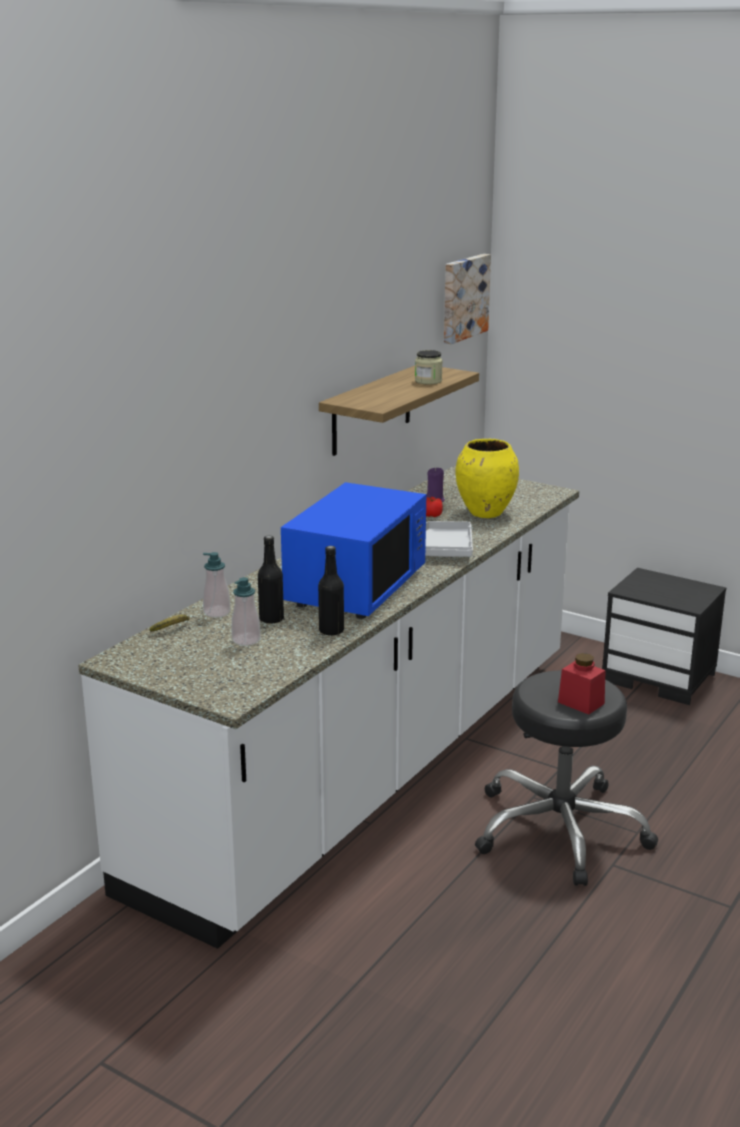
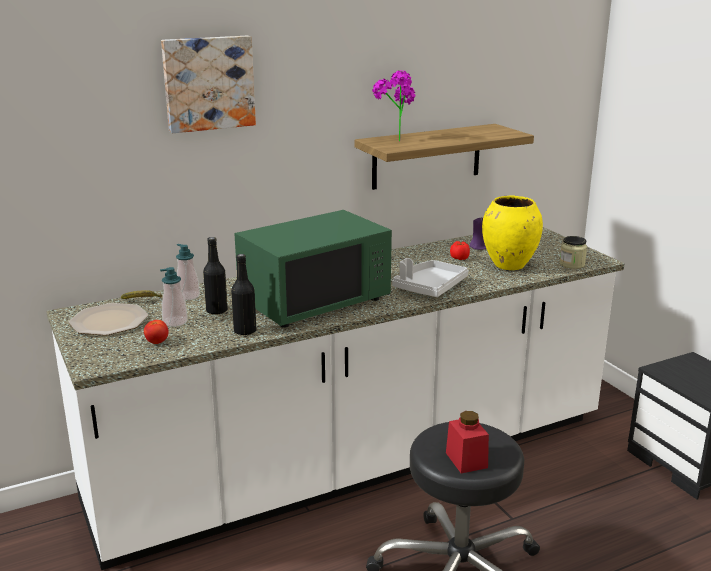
camera: 30 degrees right, 0 degrees up
(173, 656) = (110, 321): none -> plate
(259, 663) = (157, 342): none -> tomato
(355, 587) = (315, 301): blue microwave -> green microwave
(360, 396) = (394, 139): none -> potted plant
(428, 381) = (474, 136): jar -> jar (572, 264)
(463, 297) = (561, 70): picture -> picture (208, 83)

